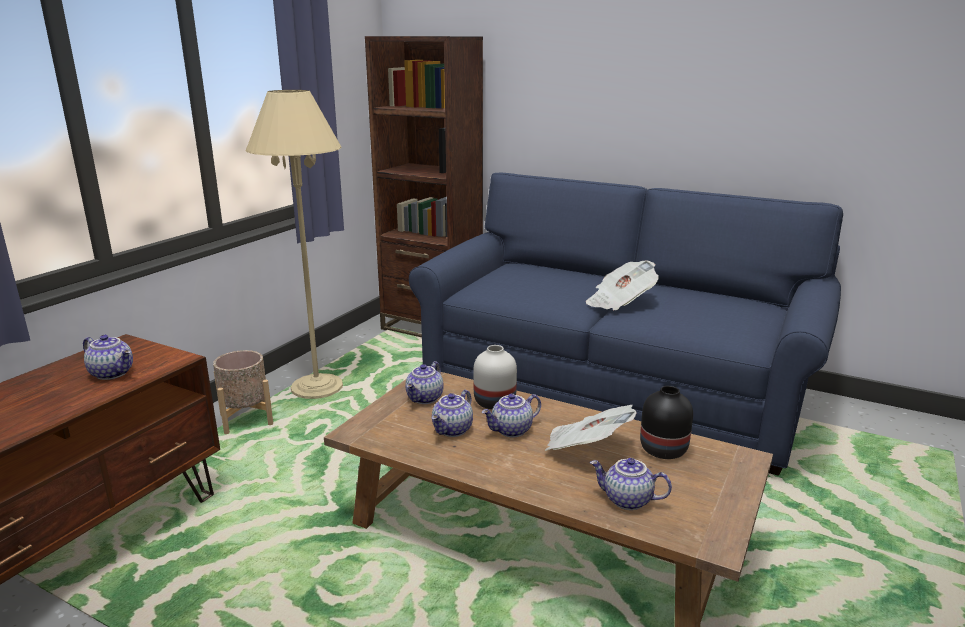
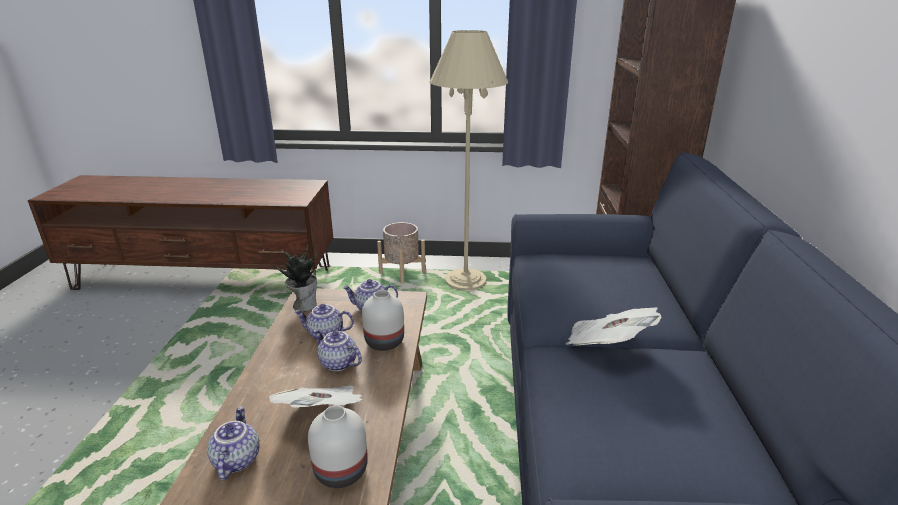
camera: 65 degrees right, 5 degrees up
(113, 373) = (271, 194): teapot -> none
(375, 435) = (304, 304): none -> potted plant
(662, 450) = (340, 470): black vase -> white vase

